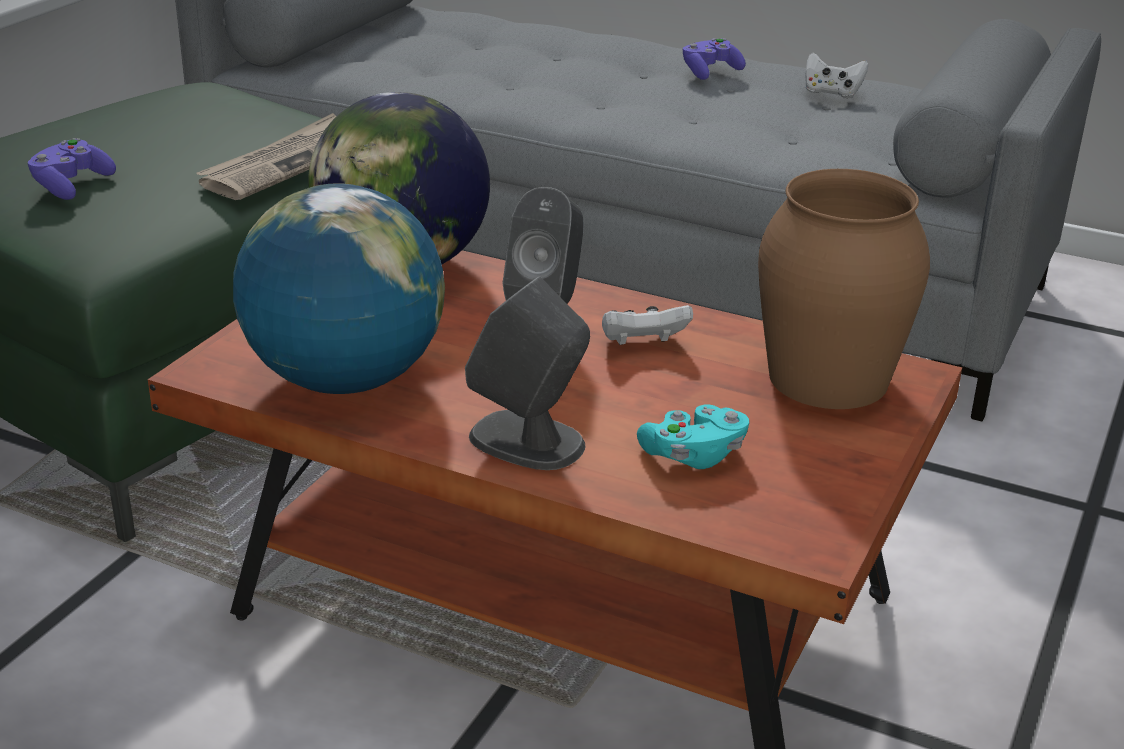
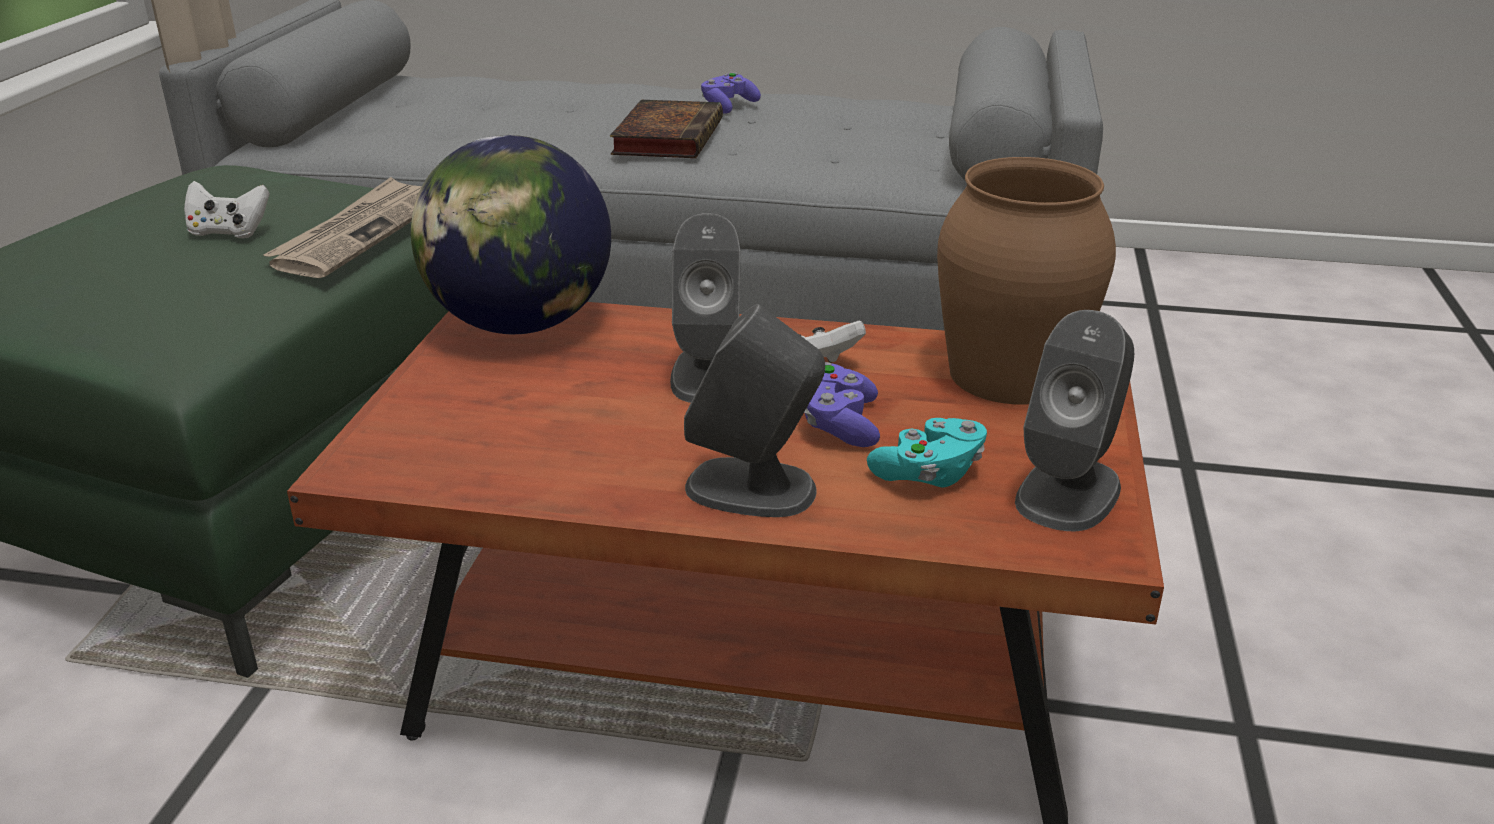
camera: 15 degrees left, 0 degrees up
(71, 186) = (117, 286): purple game controller -> purple game controller (839, 425)
(345, 379) = (518, 454): globe -> none
(631, 98) = (667, 137): none -> book
(813, 493) = (1068, 492): none -> grey speaker
(832, 93) = (849, 113): white game controller -> white game controller (229, 232)

